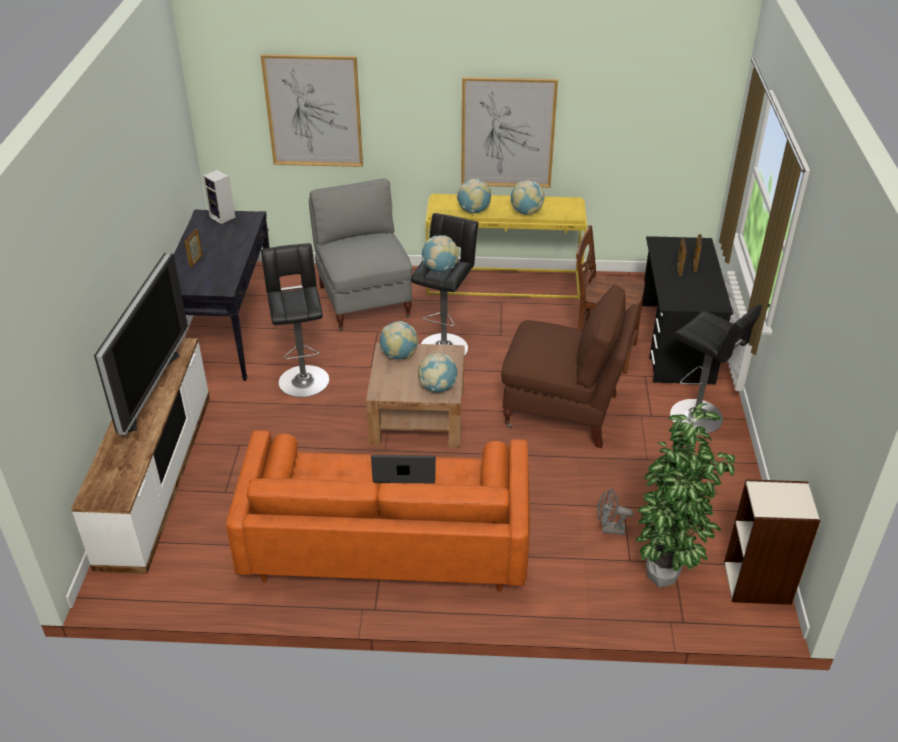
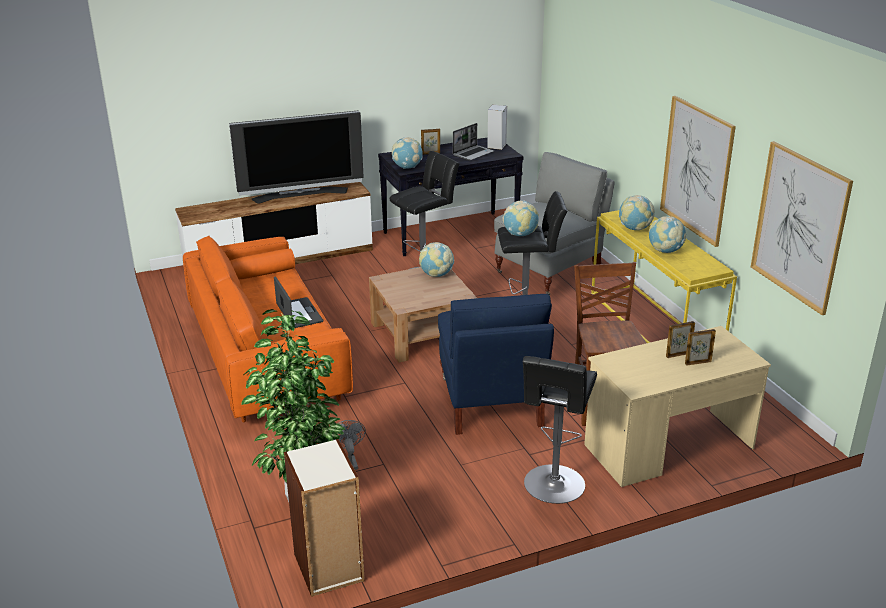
camera: 65 degrees right, 10 degrees down
(226, 236) = (473, 153): none -> laptop
(313, 111) = (594, 92): picture -> picture (799, 227)
(437, 387) = (408, 300): globe -> globe (407, 167)
(563, 411) = (490, 402): brown armchair -> blue armchair
(675, 343) = (668, 447): black desk -> beige desk

